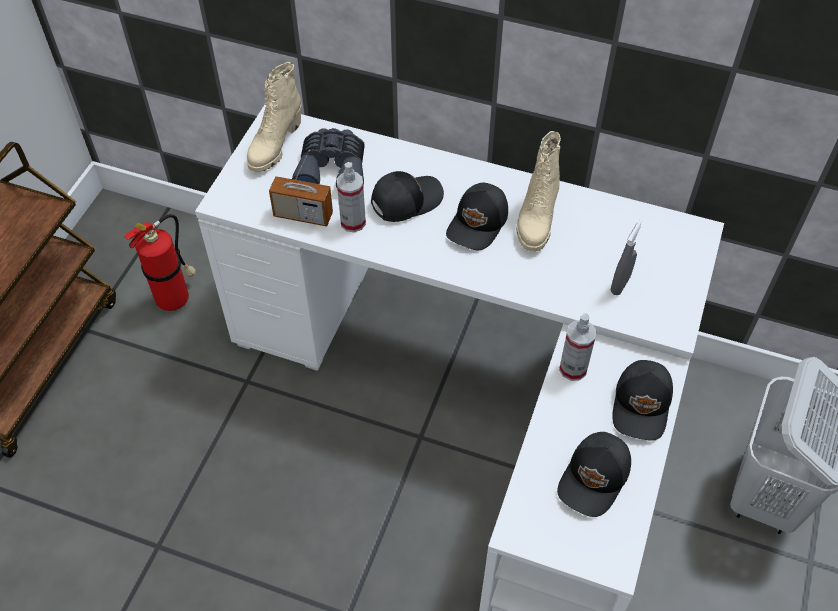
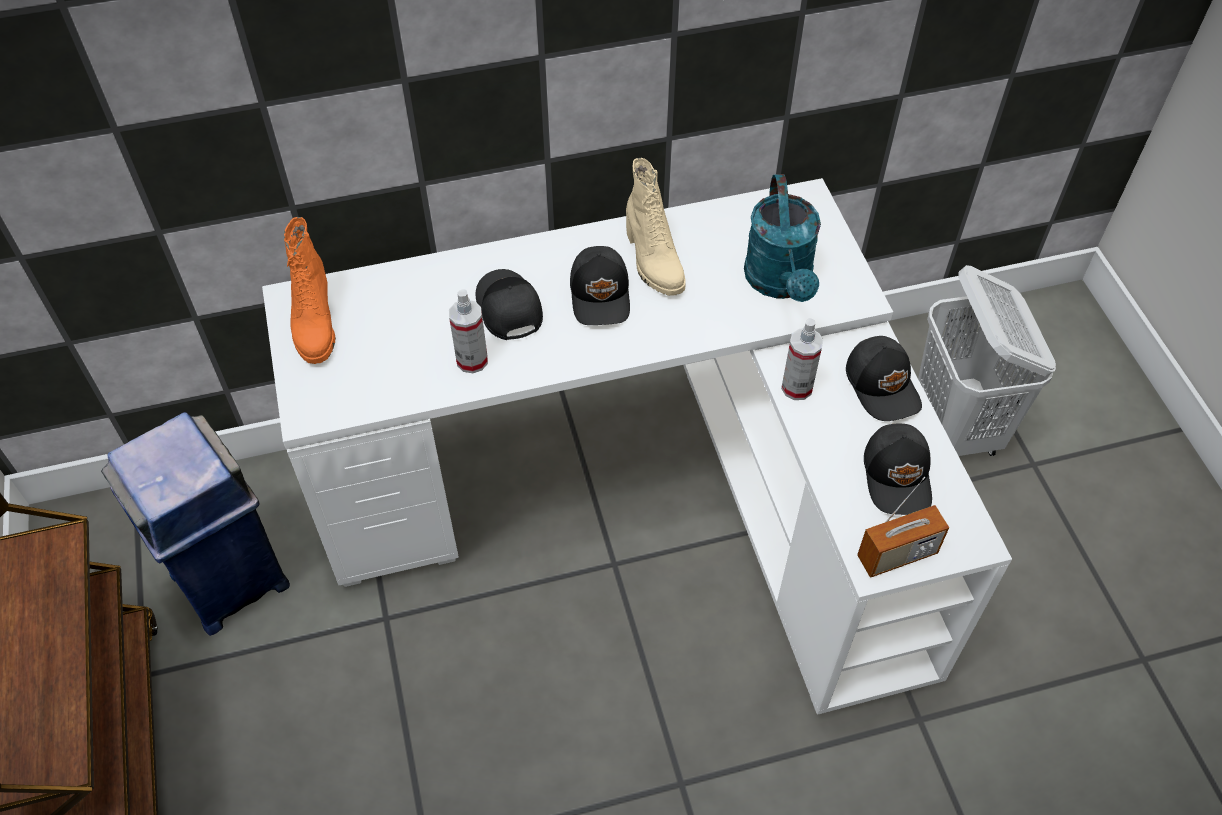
camera: 35 degrees left, 0 degrees up
(176, 298) = (229, 577): fire extinguisher -> blue trash can
(275, 145) = (314, 324): beige boot -> orange boot
(303, 215) = (411, 381): radio -> radio (897, 555)
(332, 168) = (401, 316): grey binoculars -> none
(405, 200) = (507, 309): black cap -> black cap turned 45 degrees counterclockwise
(620, 284) = (780, 283): grey spray bottle -> turquoise watering can

